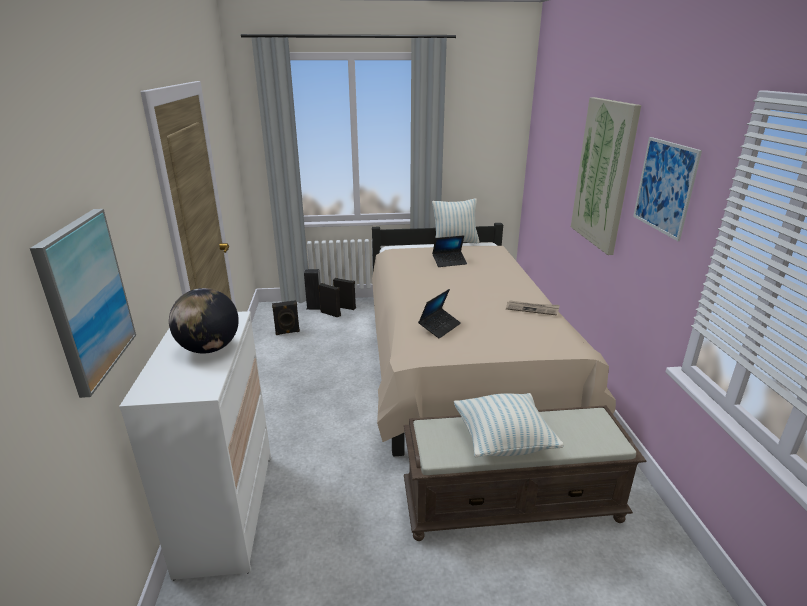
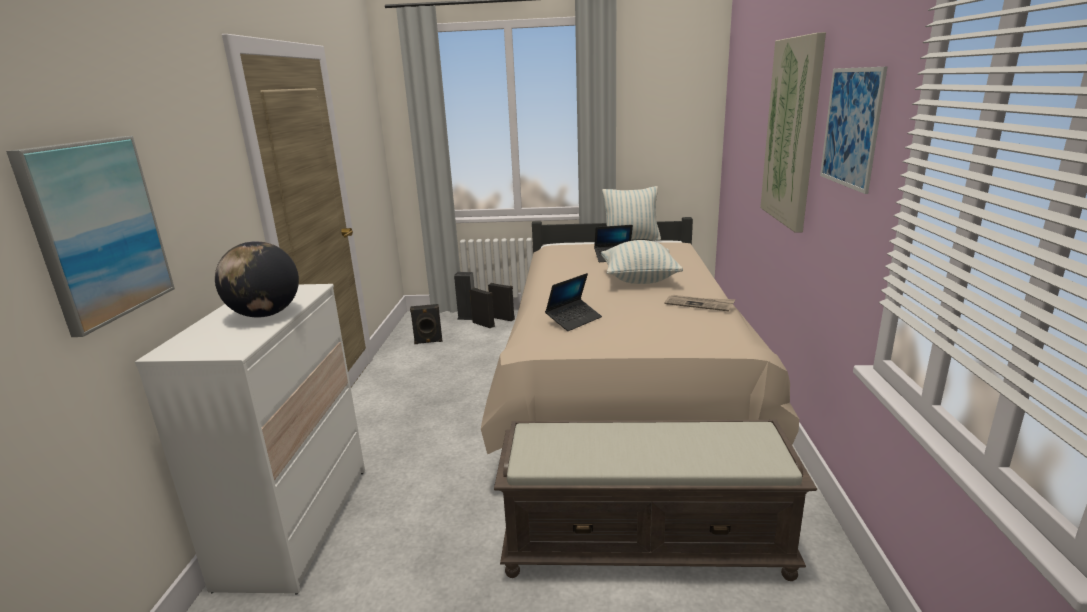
camera: 10 degrees right, 5 degrees down
(503, 441) = (621, 452): pillow -> pillow (639, 280)

